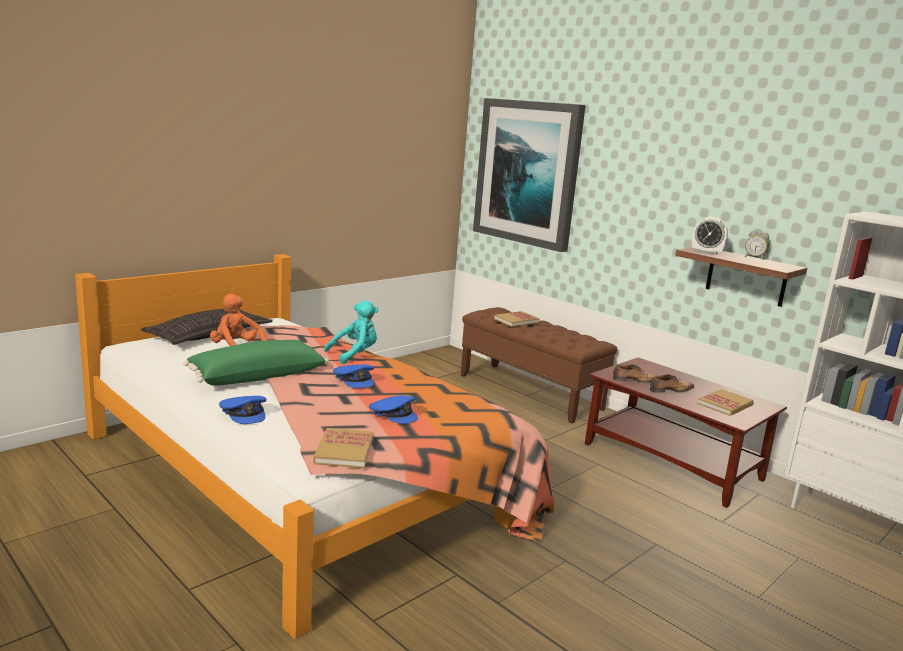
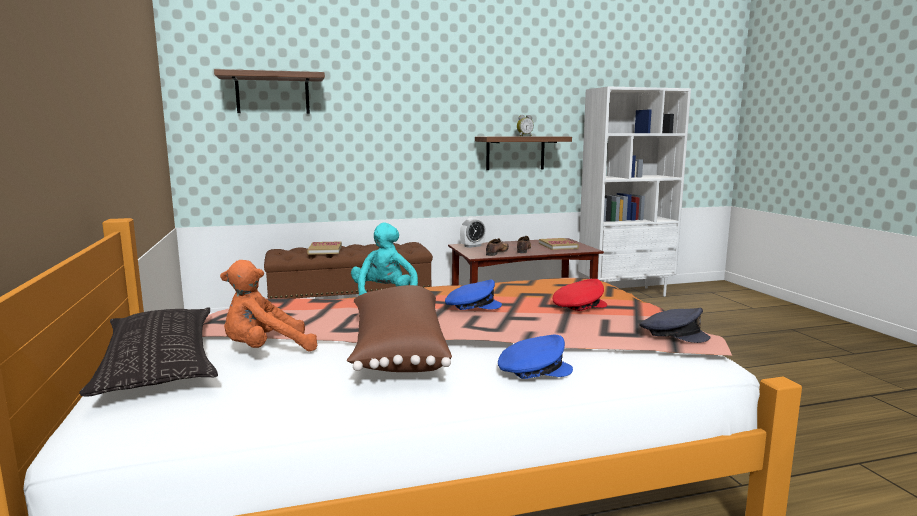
camera: 60 degrees left, 5 degrees down
(257, 376) = (396, 351): green pillow -> brown pillow
(344, 451) = (672, 334): book -> grey cap
(394, 414) = (578, 306): blue cap -> red cap
(528, 172) = (272, 94): picture -> shelf
(706, 252) = (502, 136): alarm clock -> alarm clock (472, 246)

